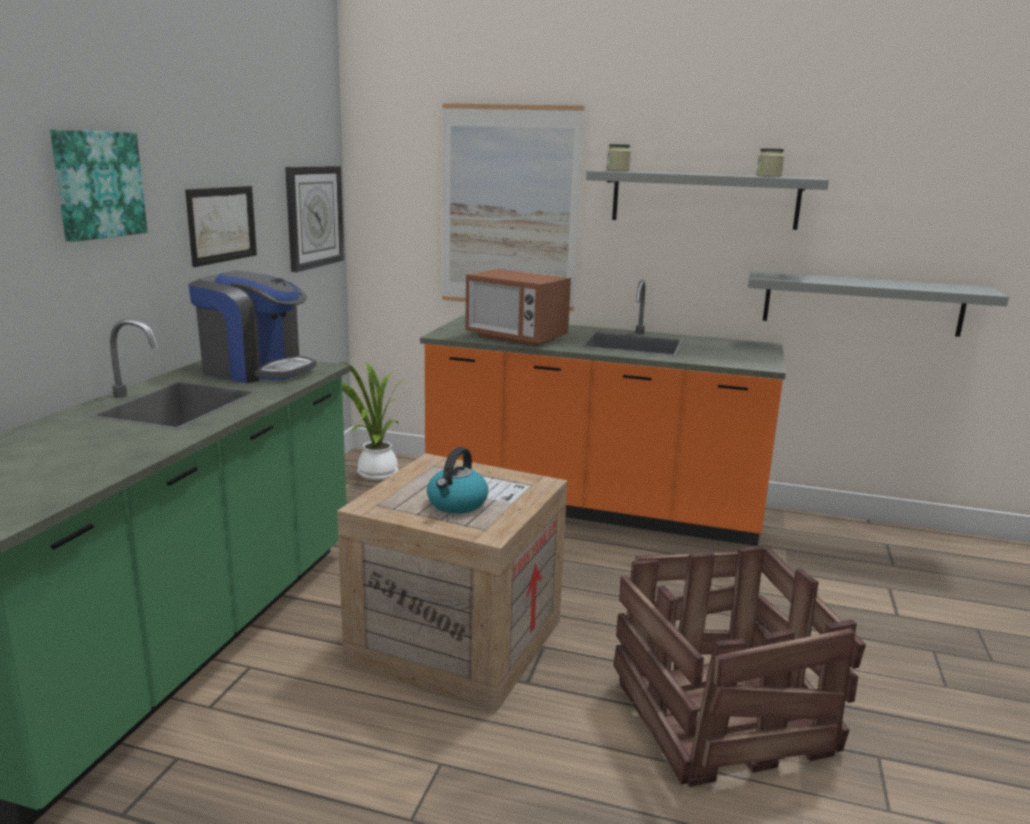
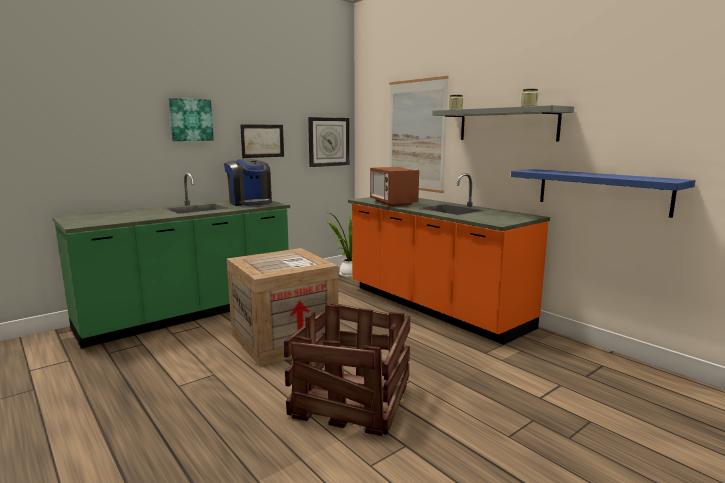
camera: 35 degrees right, 5 degrees down
(457, 504) = (272, 264): kettle -> none
(862, 303) = (601, 191): grey shelf -> blue shelf

